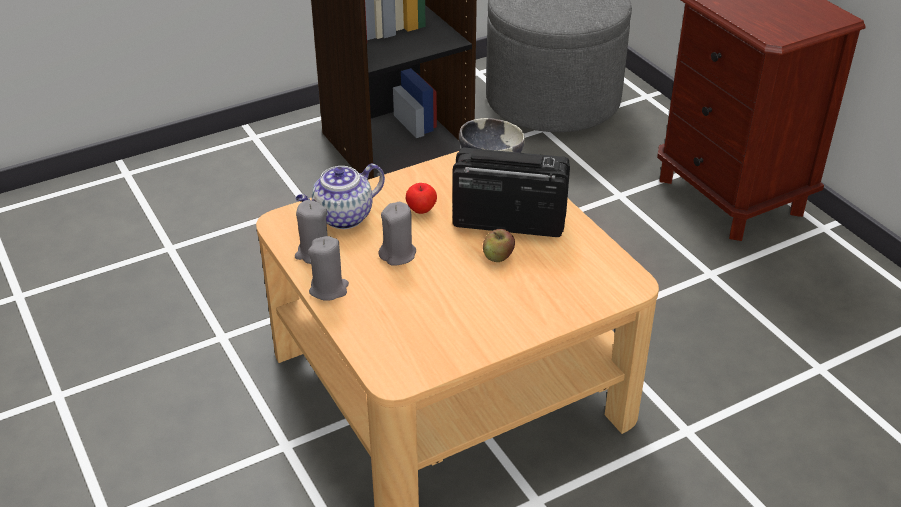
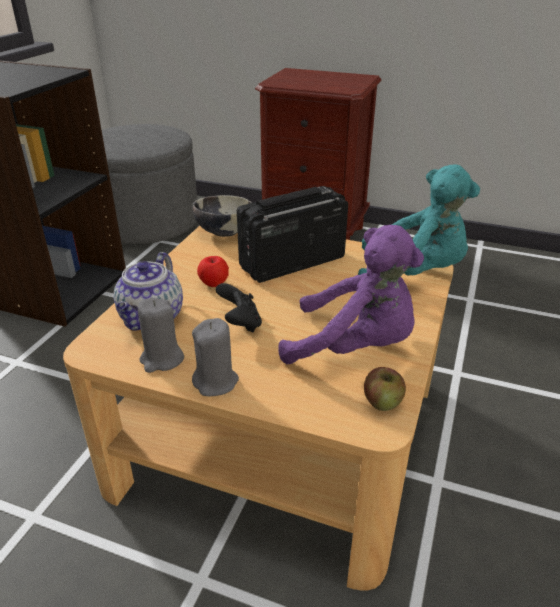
camera: 40 degrees left, 5 degrees down
(398, 254) = (240, 323): grey candle -> black game controller
(455, 318) = (354, 347): none -> purple plush toy
(498, 256) = (320, 288): apple -> apple (382, 402)
(601, 286) = (414, 274): none -> turquoise plush toy

